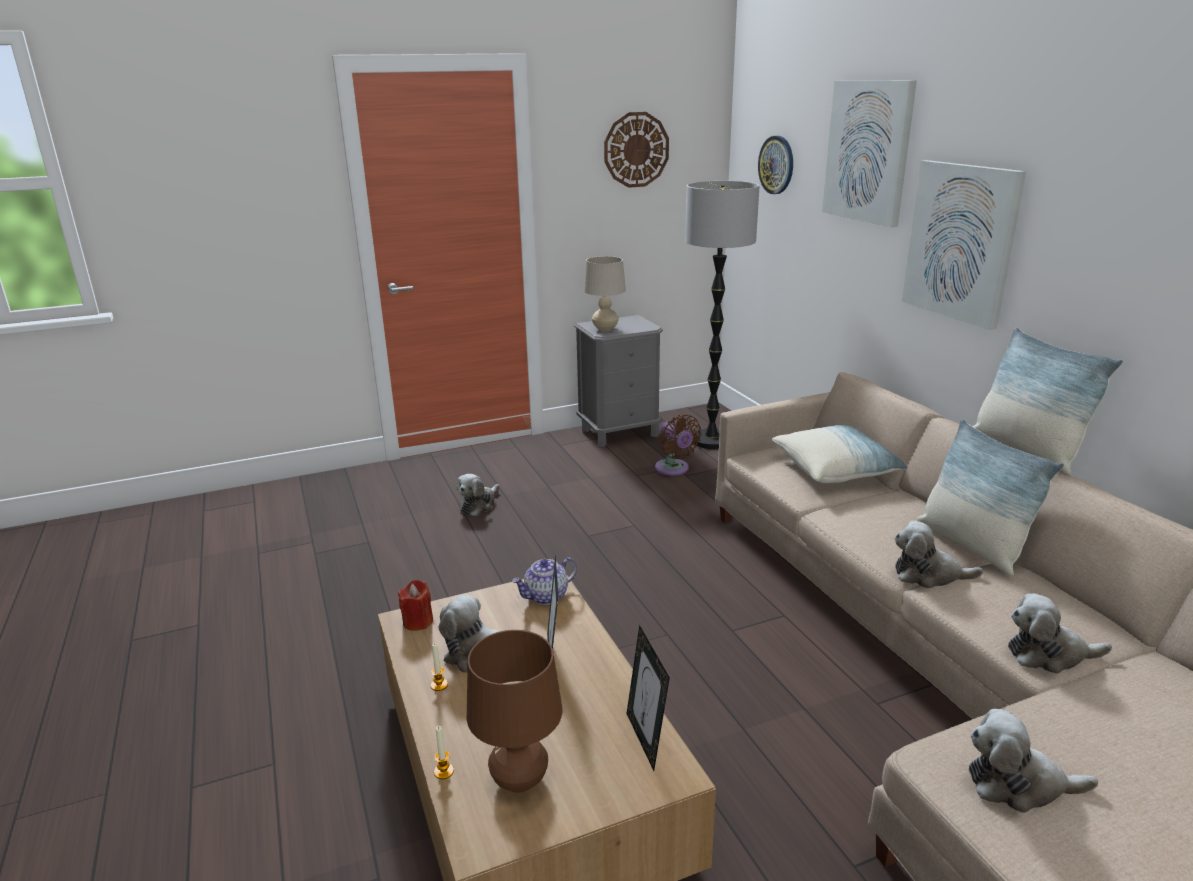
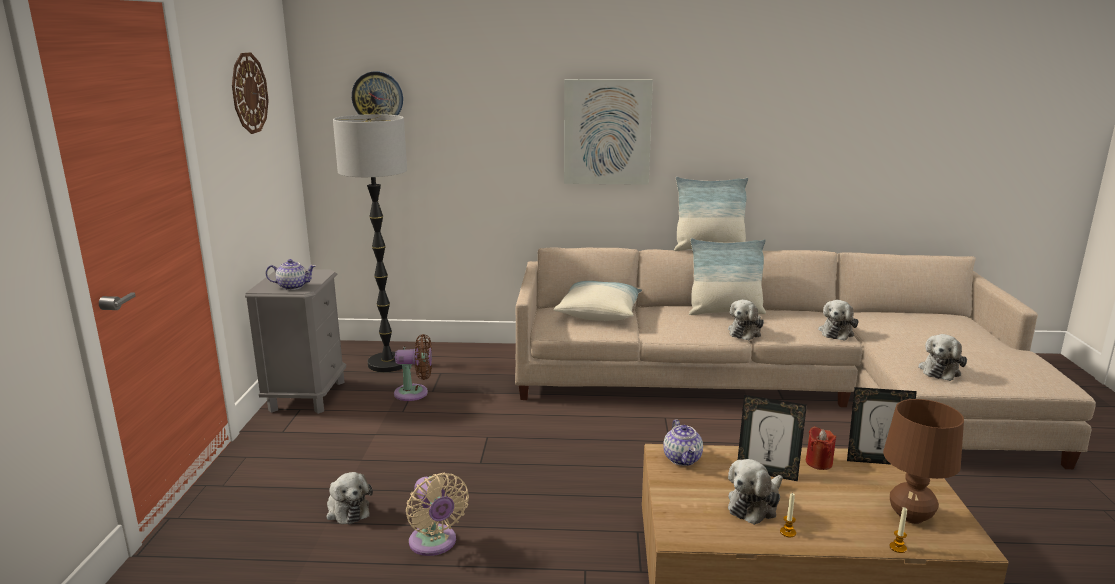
camera: 65 degrees left, 5 degrees down
(418, 621) = (685, 528): red candle -> red candle (818, 463)
(458, 553) = (434, 544): none -> beige fan
(605, 329) = (293, 286): beige table lamp -> teapot
(868, 151) = (499, 77): picture -> none

